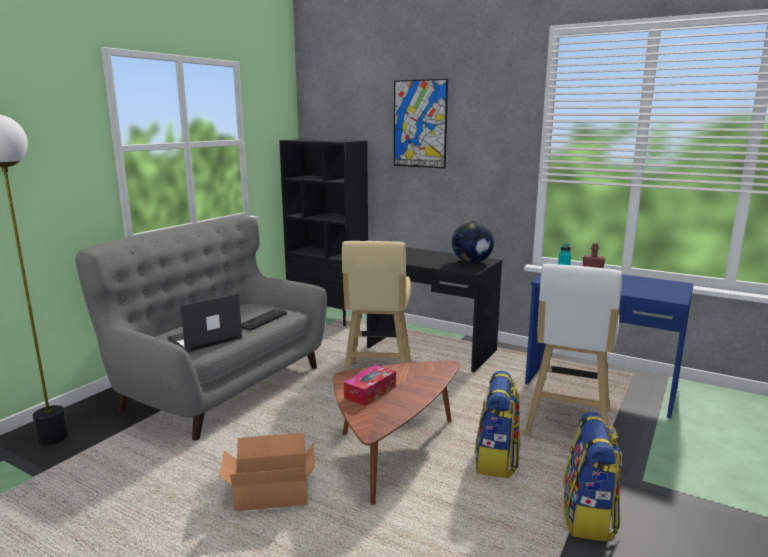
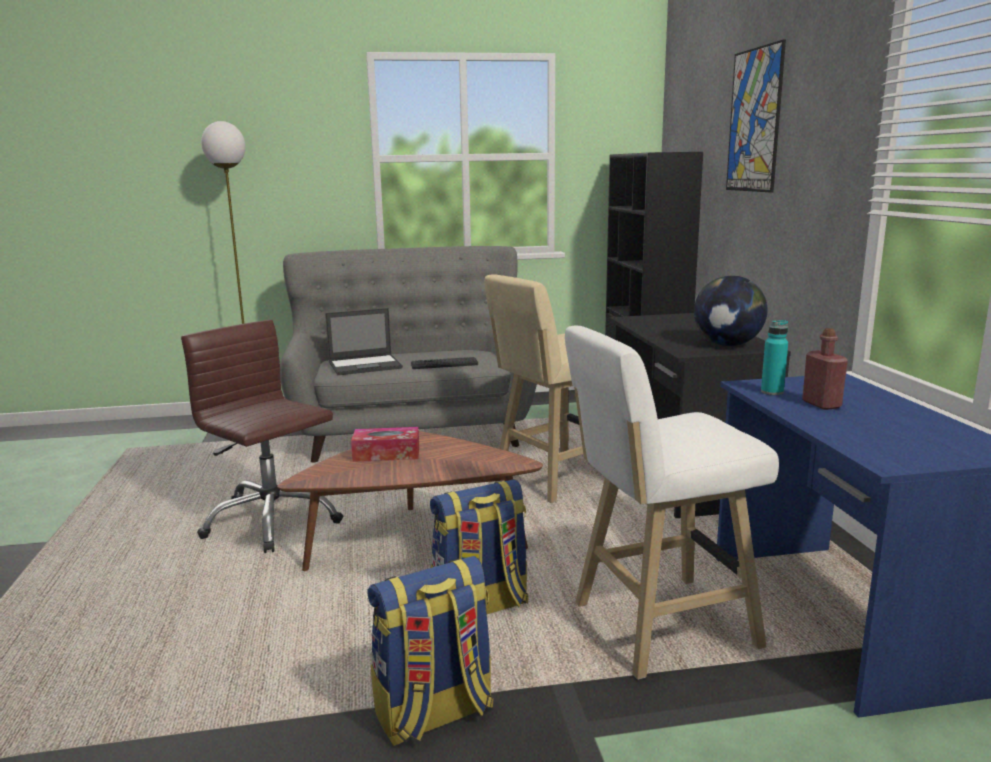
camera: 50 degrees right, 0 degrees up
(204, 339) = (366, 365): laptop -> laptop turned 150 degrees clockwise
(270, 492) = (272, 520): cardboard box -> brown office chair

